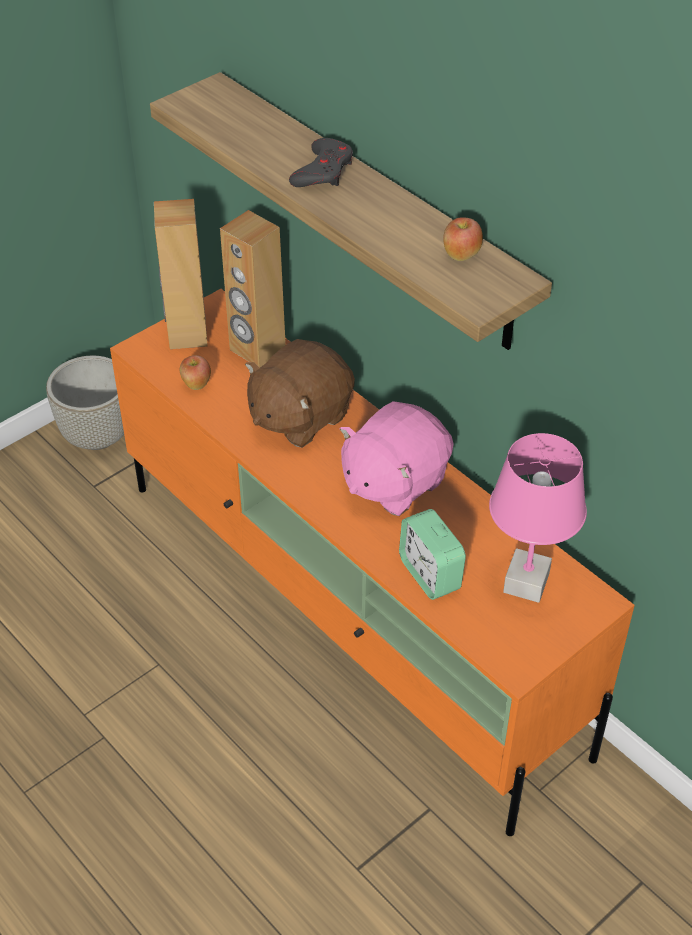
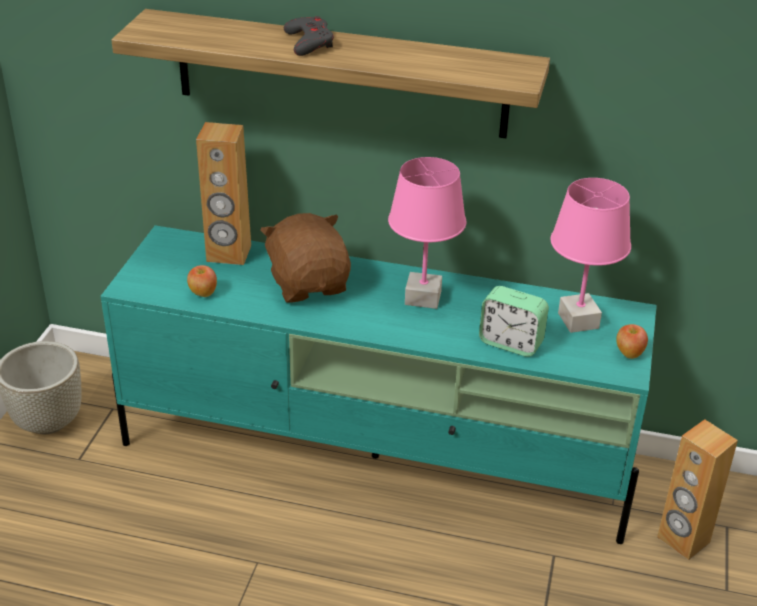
camera: 35 degrees left, 10 degrees down
(187, 334) = (159, 264): brown speaker -> brown speaker (683, 540)
(299, 416) = (309, 284): brown plush toy -> brown plush toy turned 150 degrees clockwise
(349, 616) = (378, 457): orange tv stand -> turquoise tv stand
(393, 482) = (423, 298): pink plush toy -> pink table lamp
(461, 255) = (472, 60): apple -> apple (629, 353)

